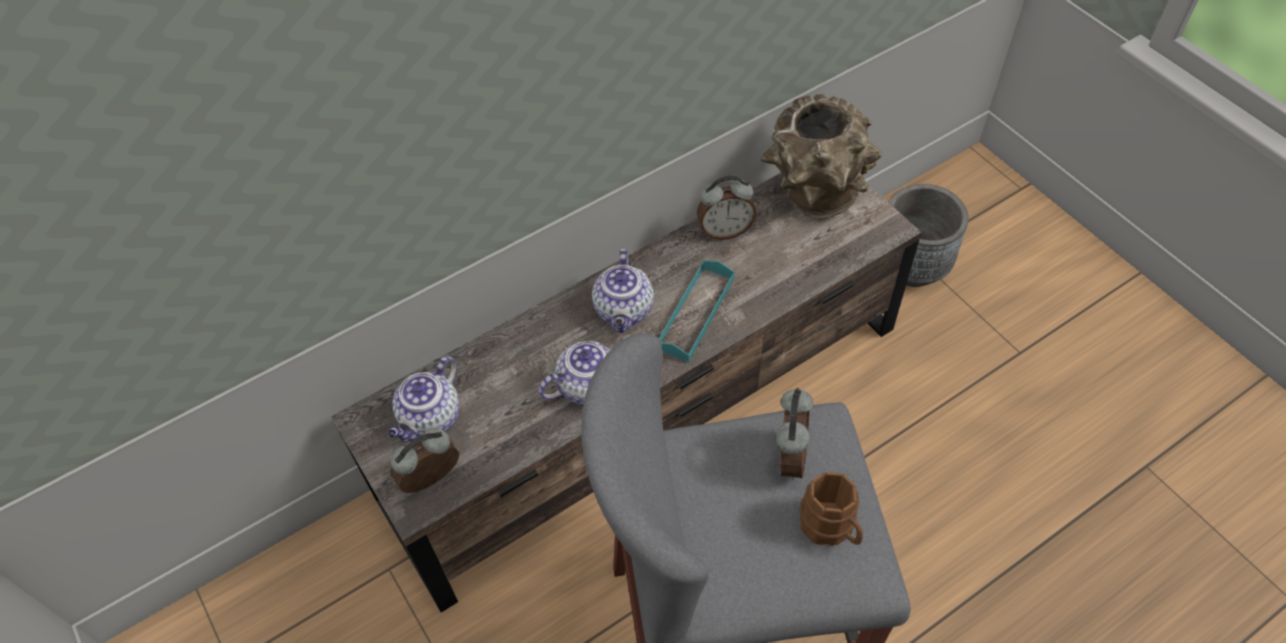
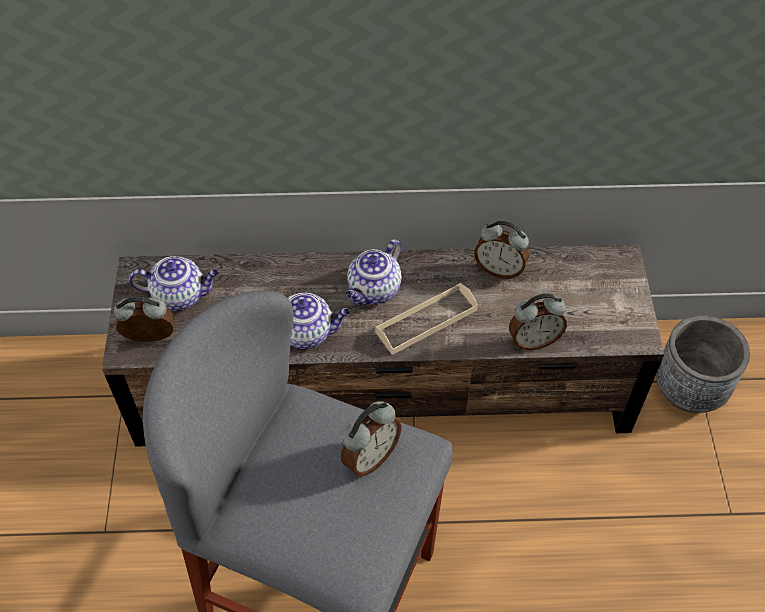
camera: 30 degrees right, 0 degrees up
(431, 419) = (180, 295): teapot -> teapot turned 150 degrees counterclockwise
(695, 313) = (426, 321): turquoise tray -> beige tray
(804, 279) = (533, 340): none -> alarm clock
(814, 201) = (592, 282): brown vase -> none
(830, 528) = (357, 527): brown mug -> none

